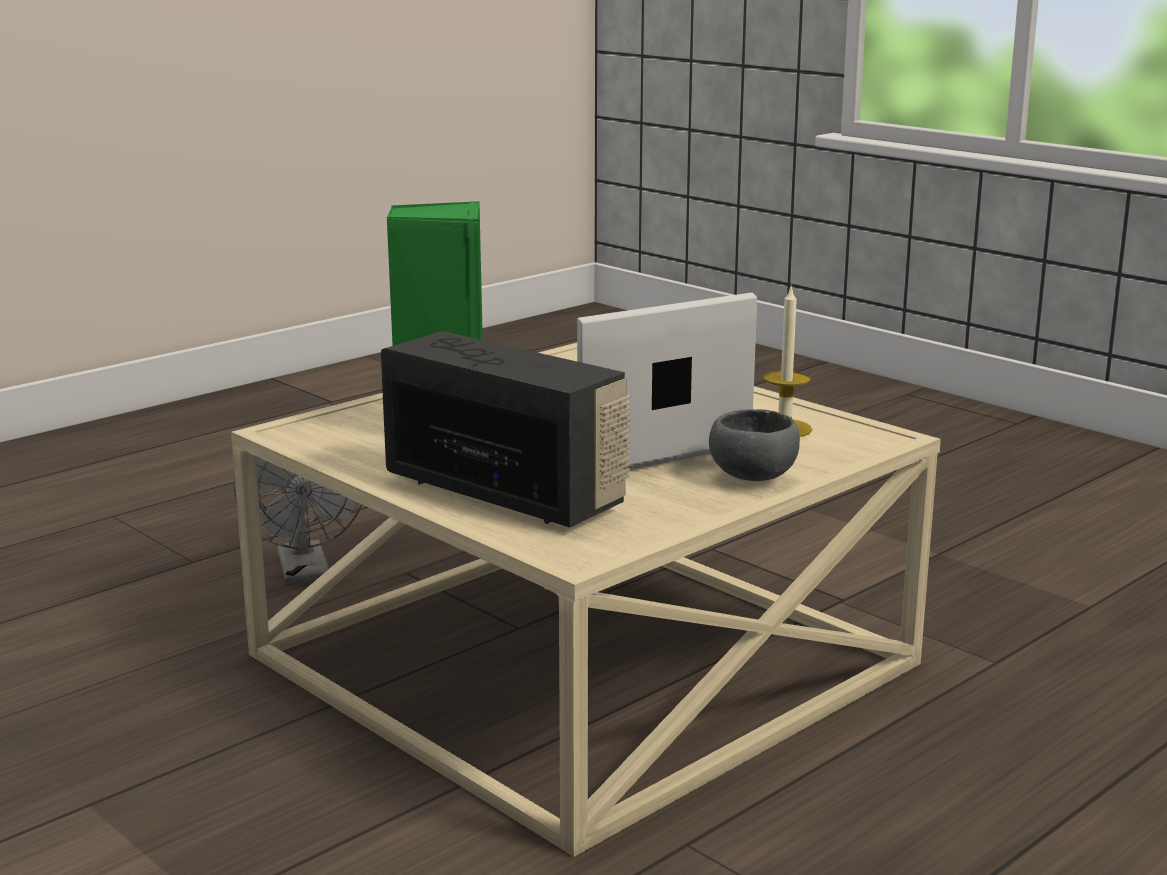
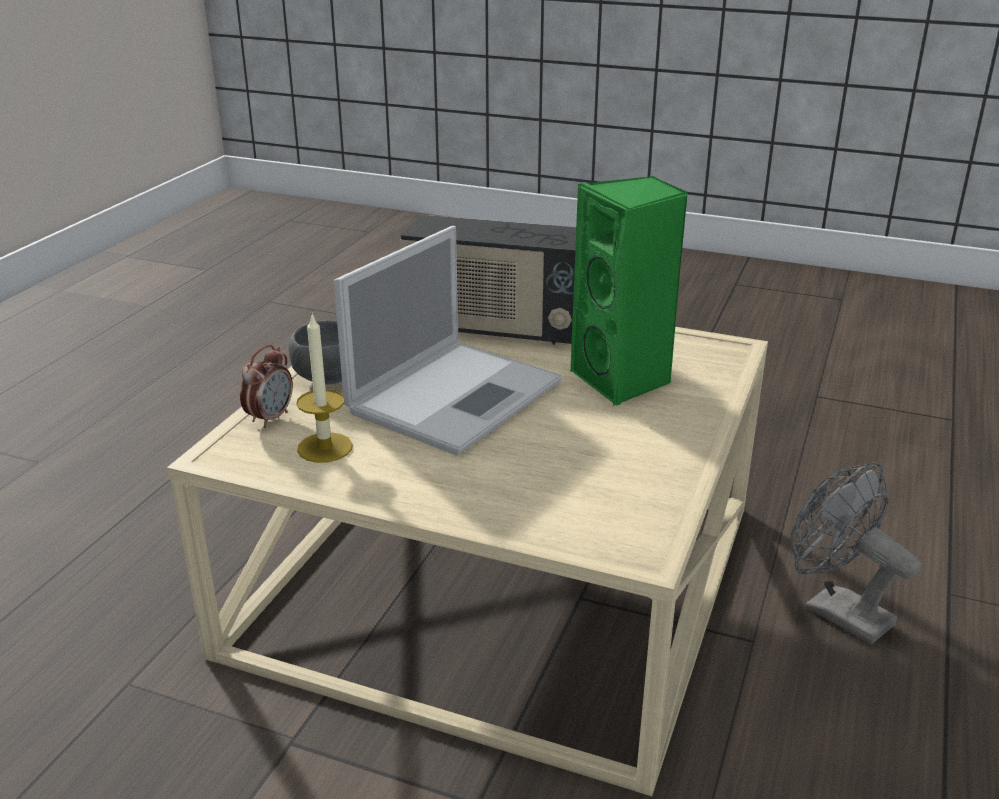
camera: 155 degrees right, 10 degrees up
(832, 453) = (270, 418): none -> alarm clock

